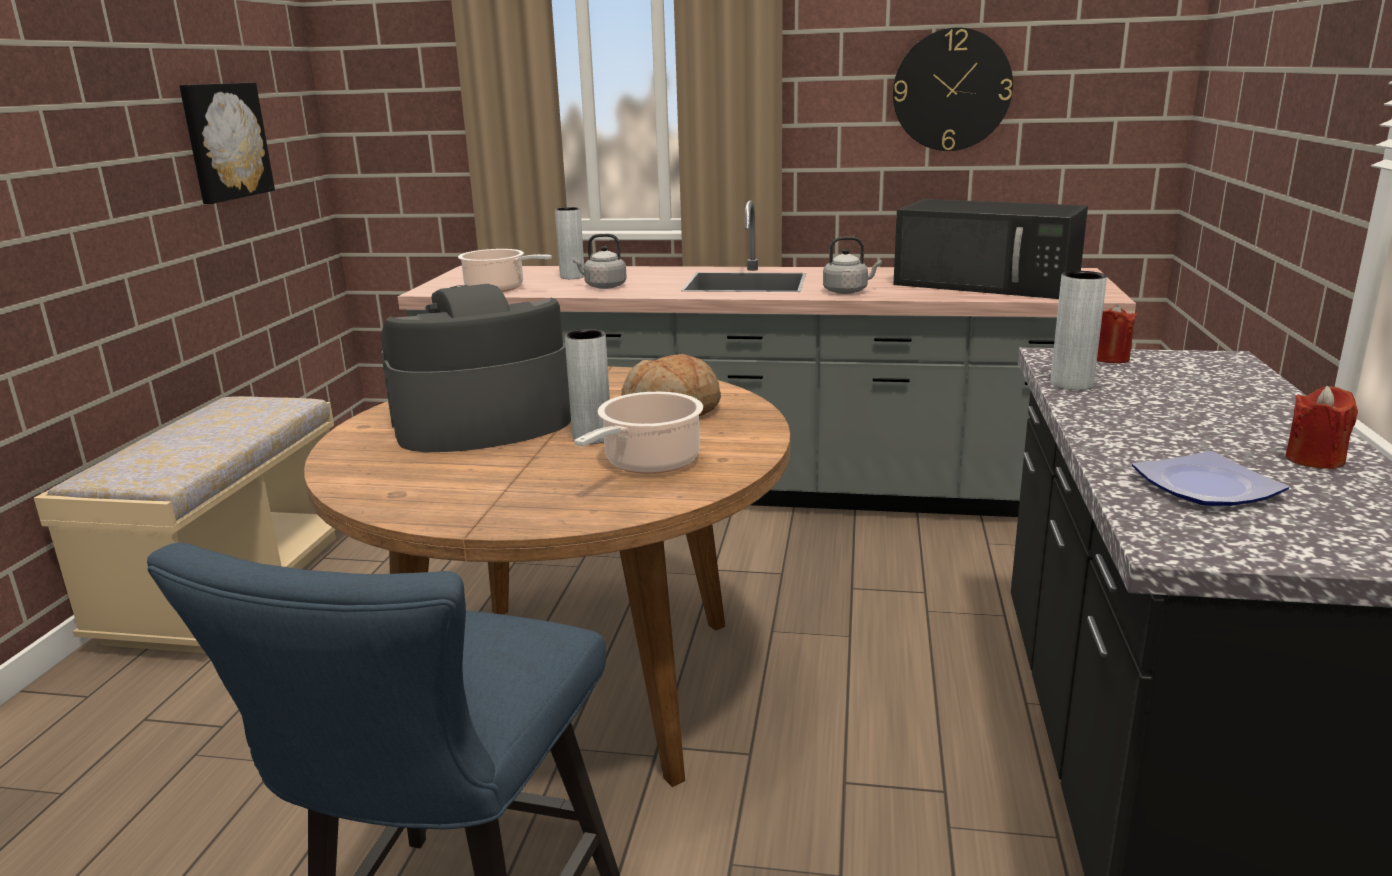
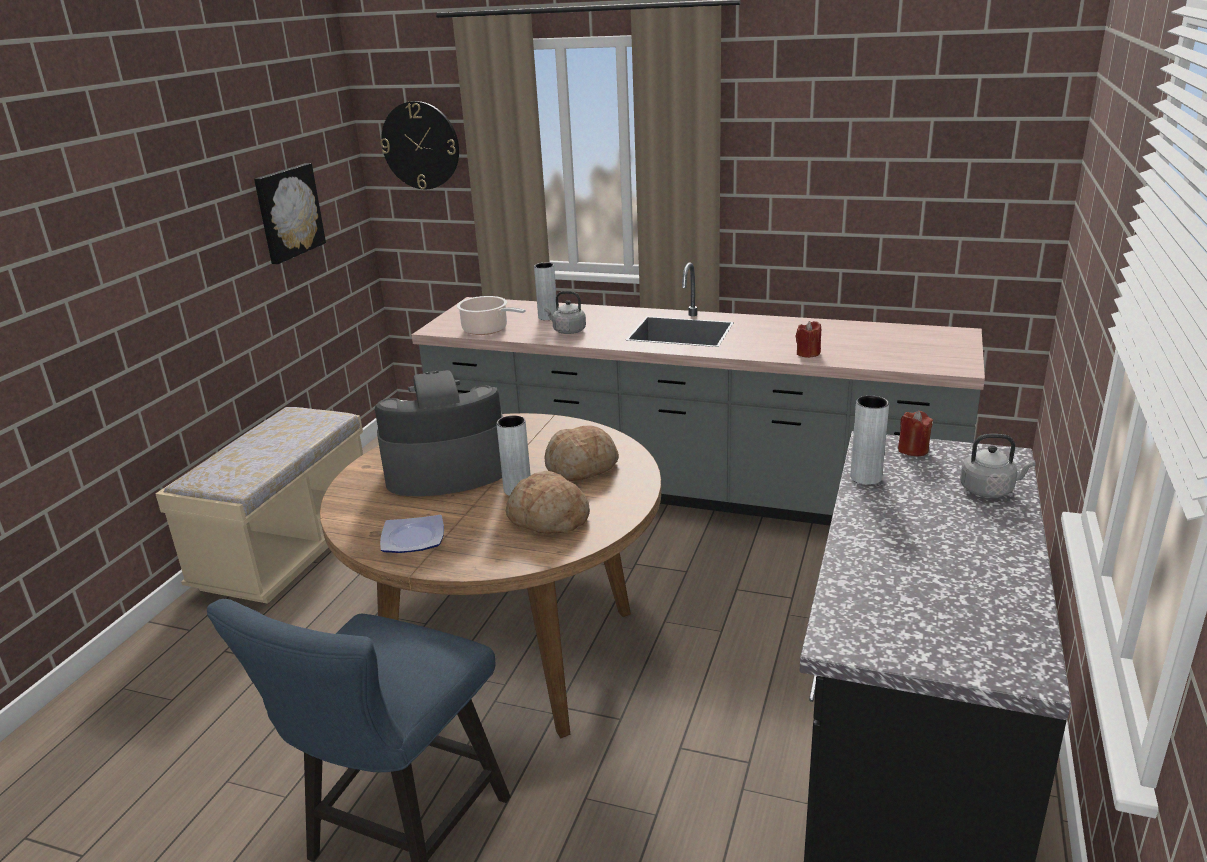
camera: 10 degrees right, 5 degrees up
(648, 463) = (548, 518): cooking pot -> bread
(847, 291) = (756, 349): grey kettle -> grey kettle (989, 490)
(951, 90) = (864, 172): wall clock -> wall clock (420, 145)
(988, 283) = (876, 345): black microwave -> none
(1205, 488) = (894, 593): plate -> plate (411, 539)
(1314, 459) = (993, 572): red candle -> red candle (808, 353)

